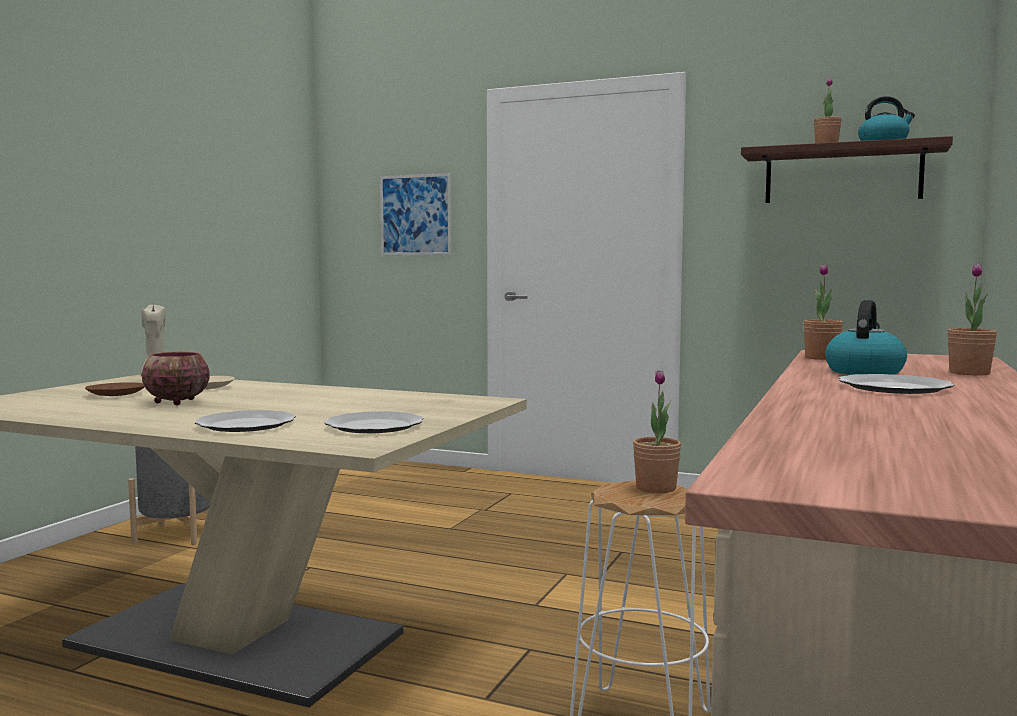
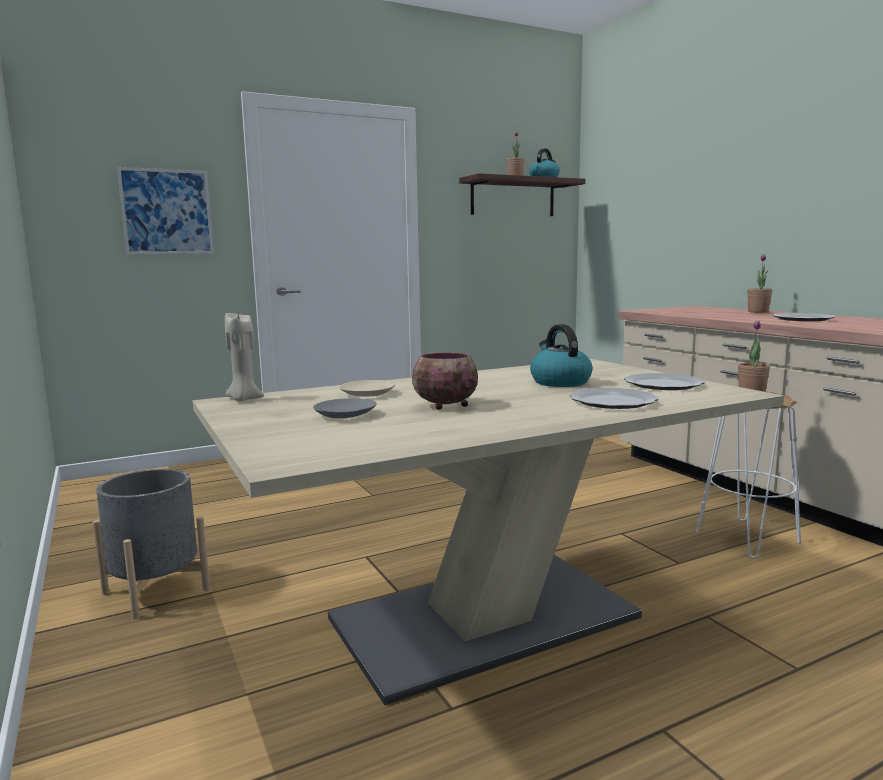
camera: 50 degrees left, 5 degrees up
(115, 394) = (345, 415): brown plate -> grey plate
(821, 358) = (667, 312): potted plant -> none
(864, 372) = (735, 315): kettle -> kettle (559, 382)

